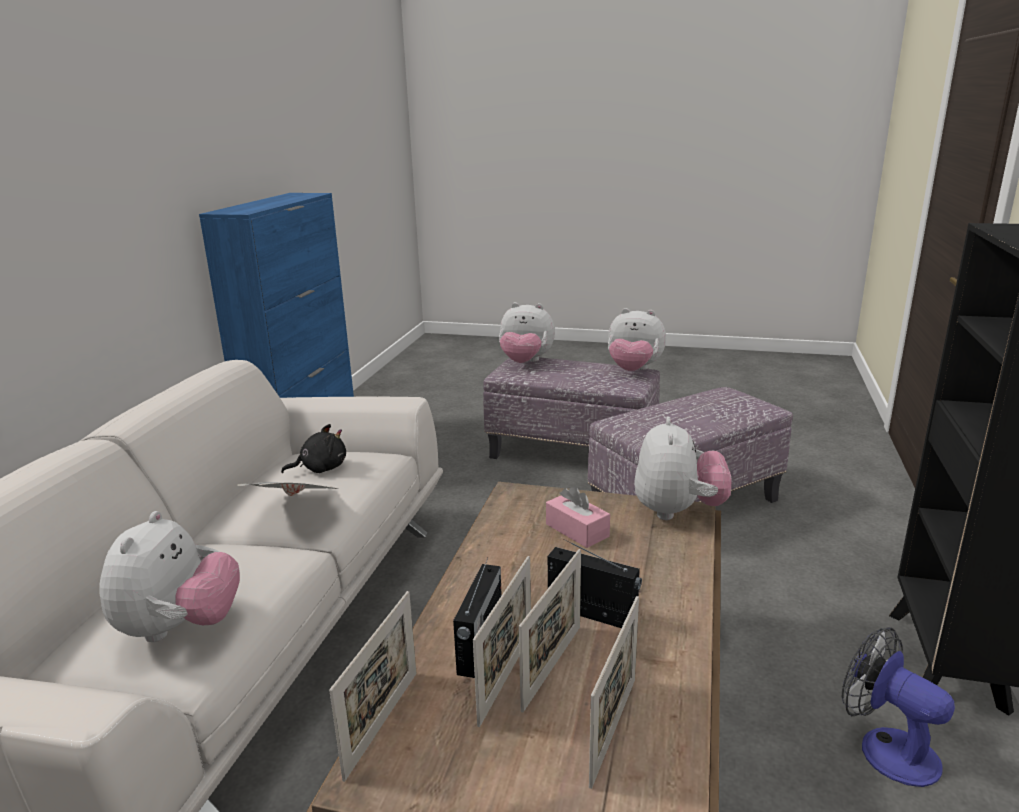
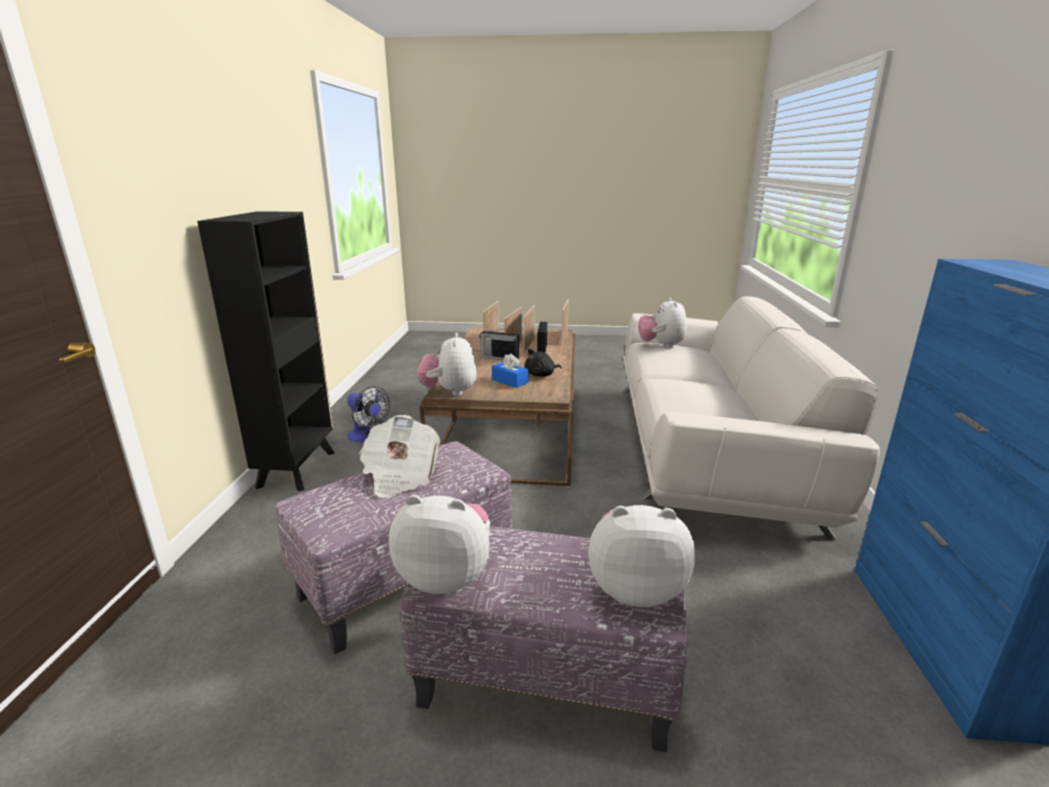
camera: 170 degrees right, 0 degrees up
(297, 509) = (676, 377): newspaper -> newspaper (400, 475)
(320, 468) = (699, 399): black plush toy -> black plush toy (541, 375)
(577, 530) = (510, 381): pink tissue box -> blue tissue box

